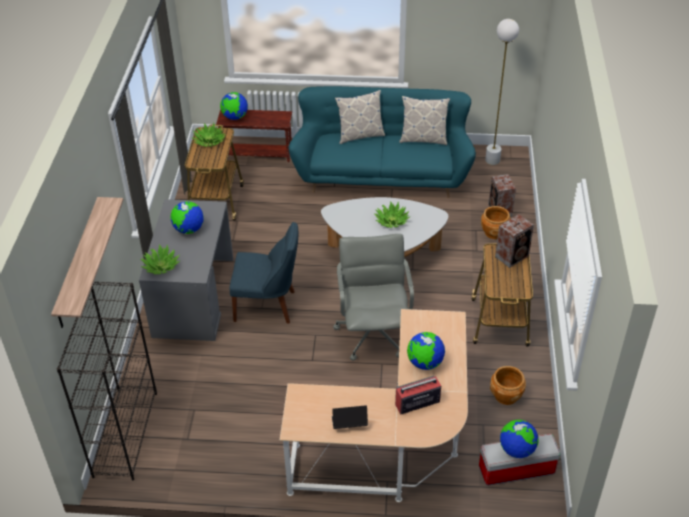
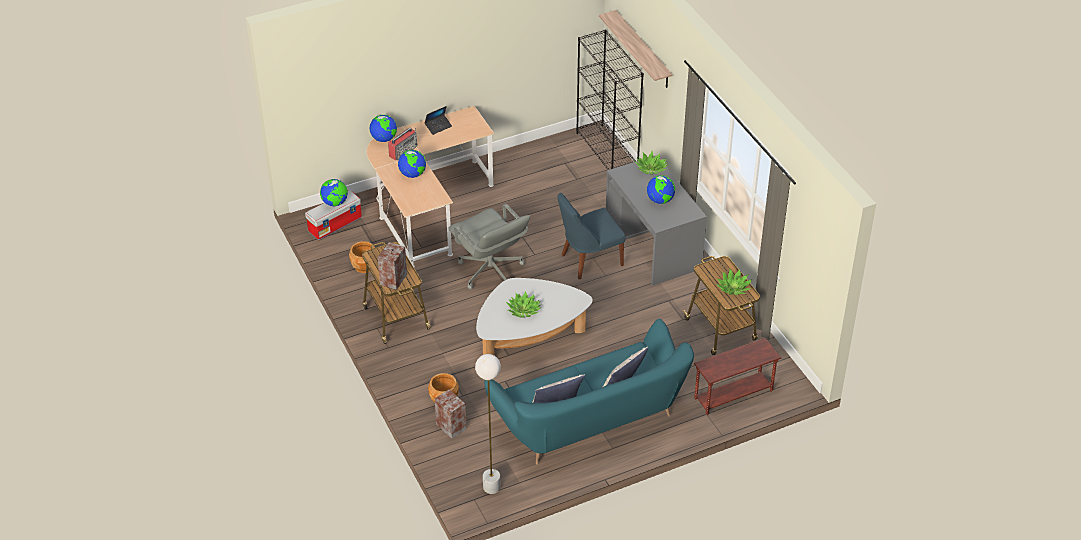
camera: 150 degrees right, 0 degrees up
(235, 117) = (756, 352): globe -> globe (384, 139)

